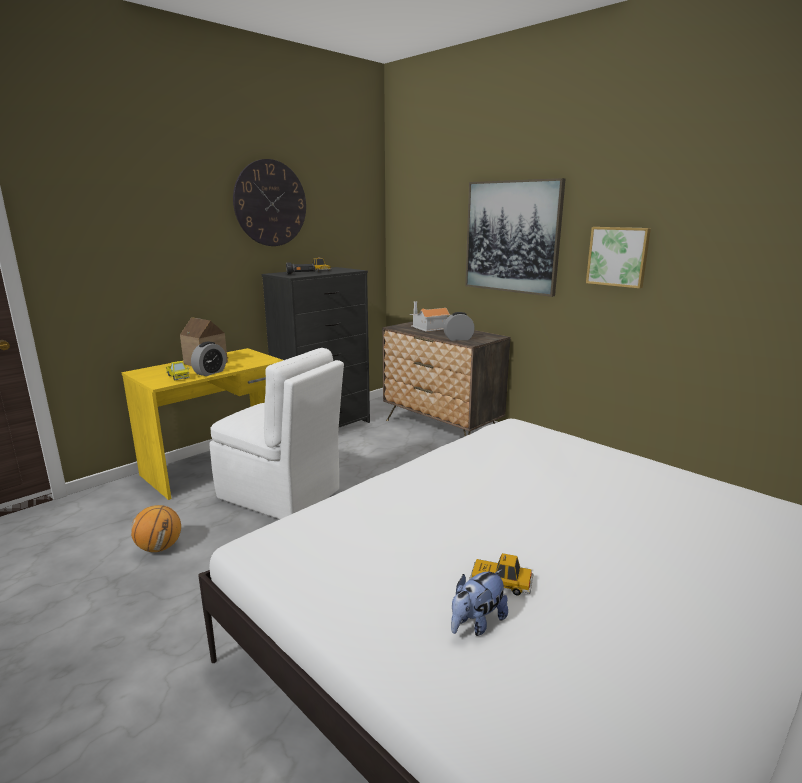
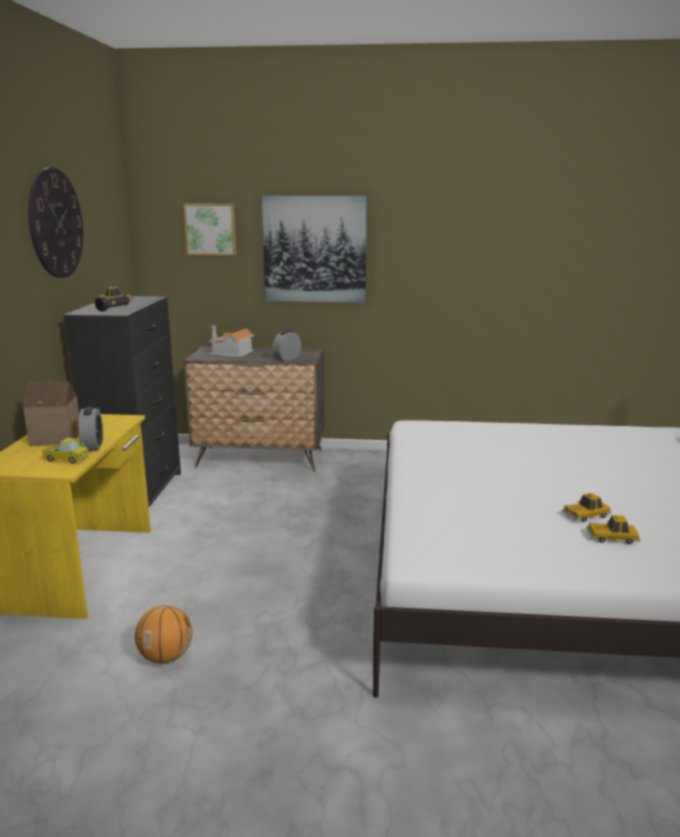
camera: 40 degrees left, 0 degrees up
(281, 495) = (207, 565): white chair -> none
(476, 623) = (612, 538): plush toy -> toy car
(618, 256) = (426, 263): picture -> picture (211, 229)

